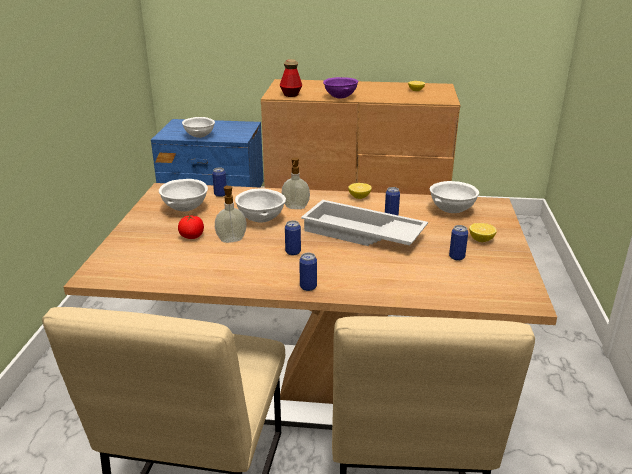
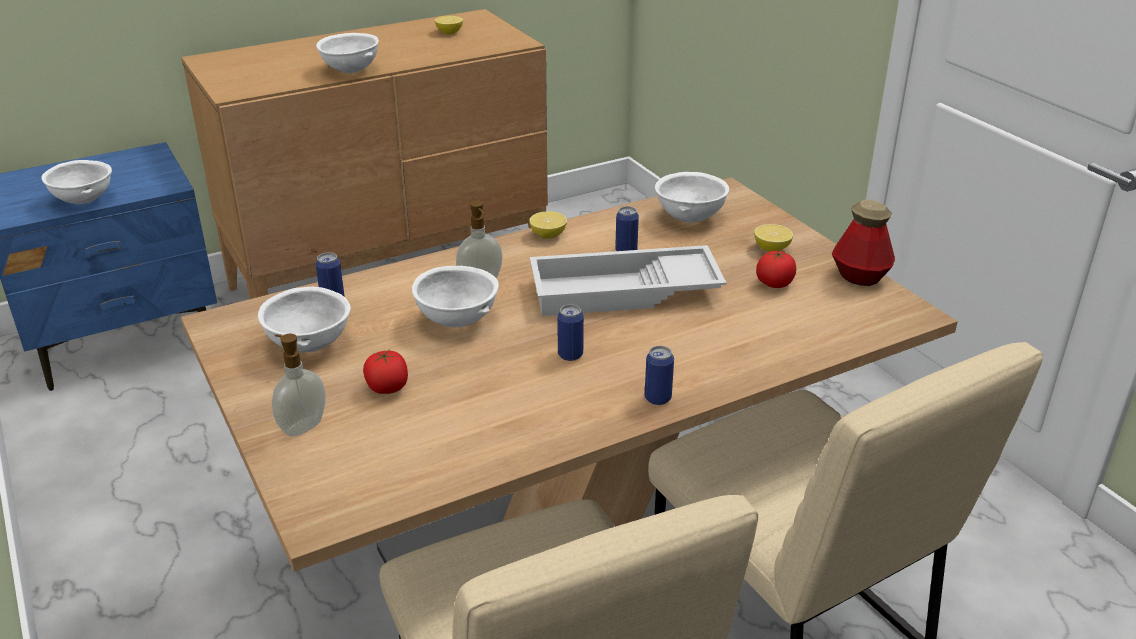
camera: 35 degrees left, 5 degrees up
(231, 239) = (456, 369): soap dispenser -> soap dispenser (302, 426)
(291, 94) = (258, 83): bottle -> bottle (859, 276)
(340, 98) = (350, 71): purple bowl -> white bowl
(456, 257) = (774, 284): can -> tomato

